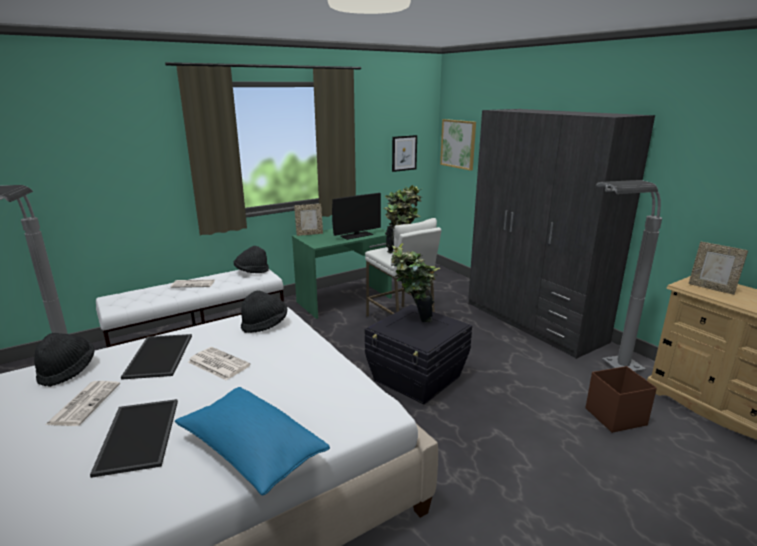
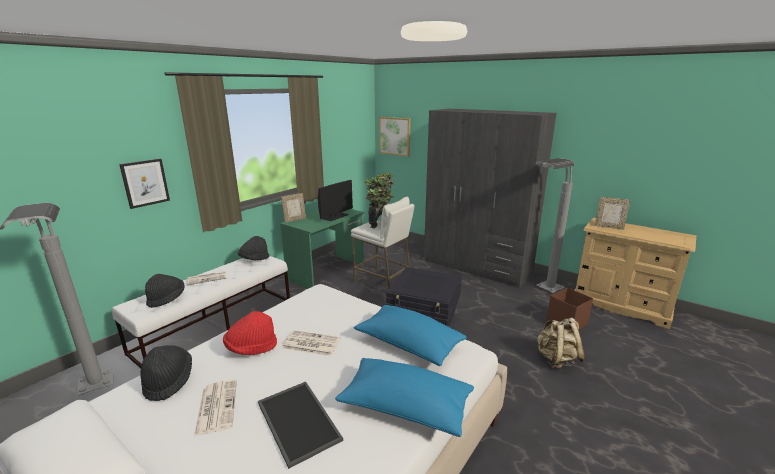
camera: 20 degrees left, 0 degrees up
(160, 356) = (251, 348): tray -> red hat
(265, 325) = (321, 303): black hat -> black hat (167, 299)
(316, 387) = (408, 345): none -> blue pillow
(404, 153) = (353, 145): picture -> picture (145, 183)
(413, 321) = (418, 280): potted plant -> none
(566, 460) = (556, 360): none -> beige backpack

